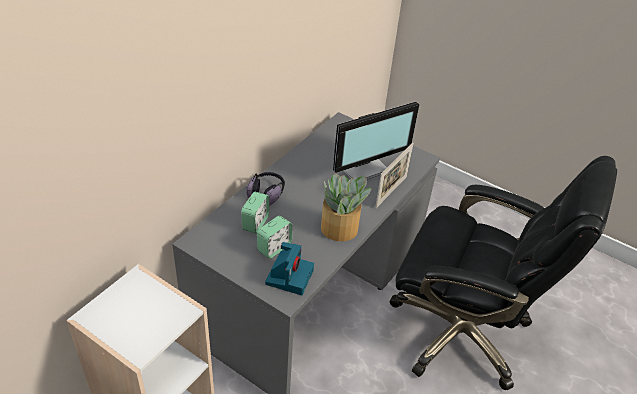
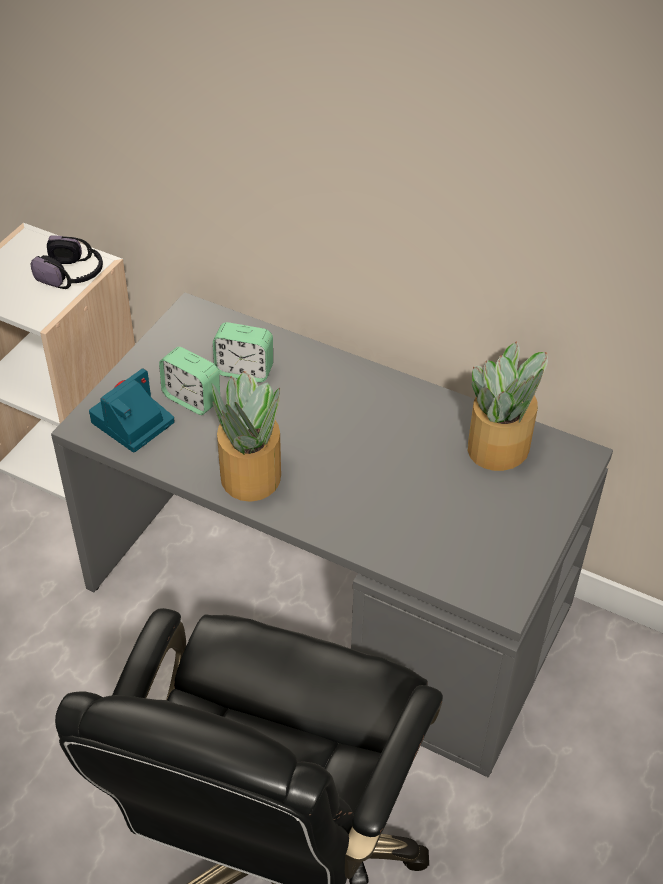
camera: 85 degrees right, 5 degrees up
(267, 192) = (324, 374): headphones -> headphones (72, 275)
(289, 276) = (132, 423): camera -> camera turned 120 degrees clockwise
(332, 142) = (500, 447): none -> potted plant
(363, 167) = (437, 499): monitor -> none
(391, 192) = (373, 547): picture frame -> none

